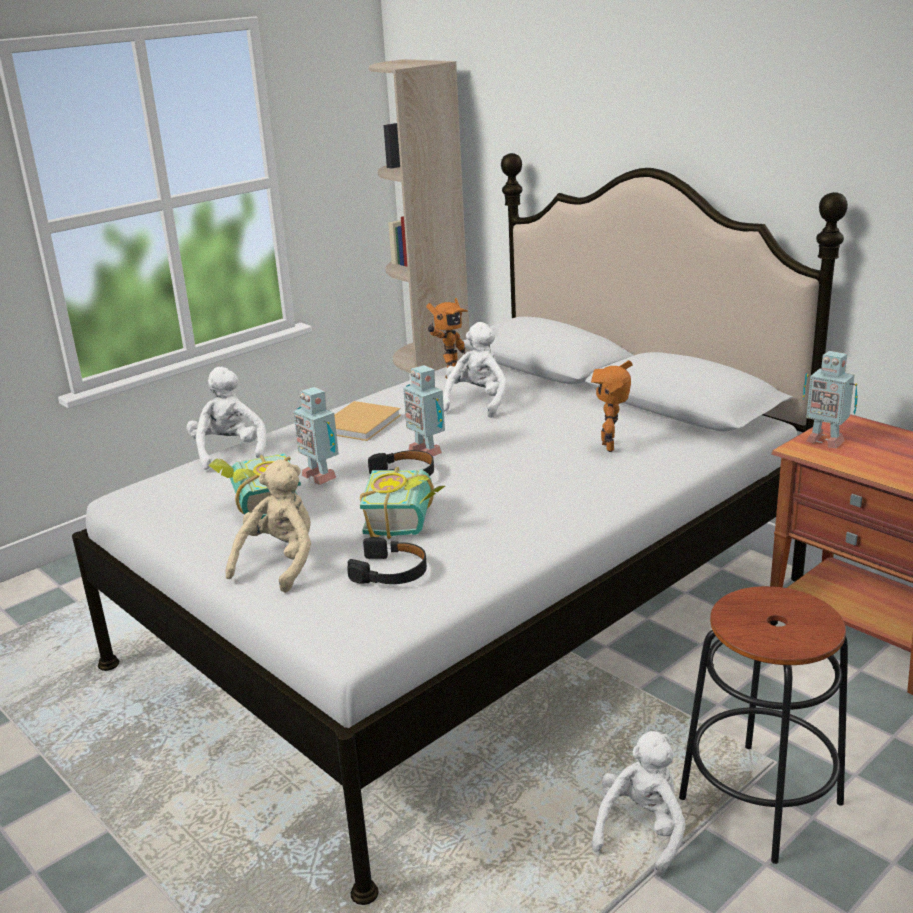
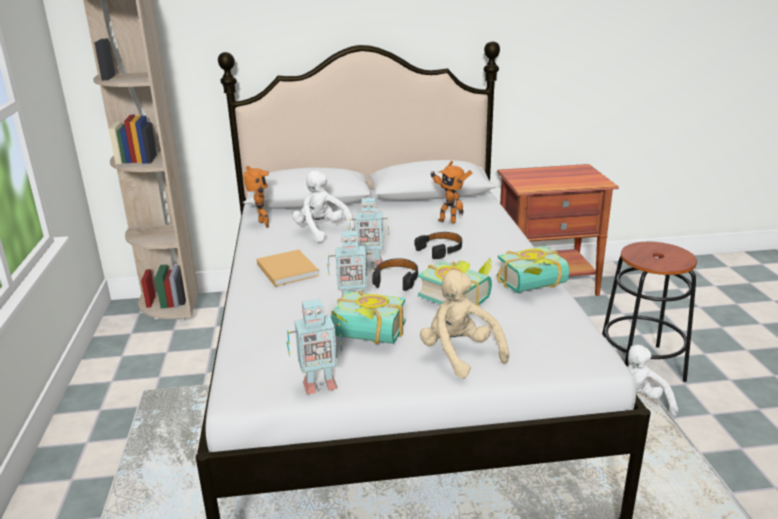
camera: 55 degrees left, 0 degrees up
(230, 453) = (245, 326): white plush toy -> none
(391, 572) = (521, 321): black headphones -> black headphones (440, 249)
(491, 553) = (534, 286): none -> book
(824, 440) = (524, 181): toy robot -> toy robot (318, 384)

